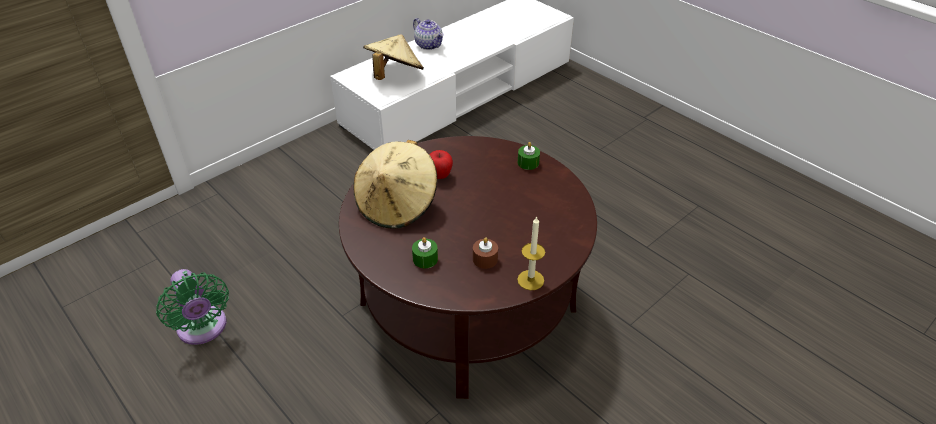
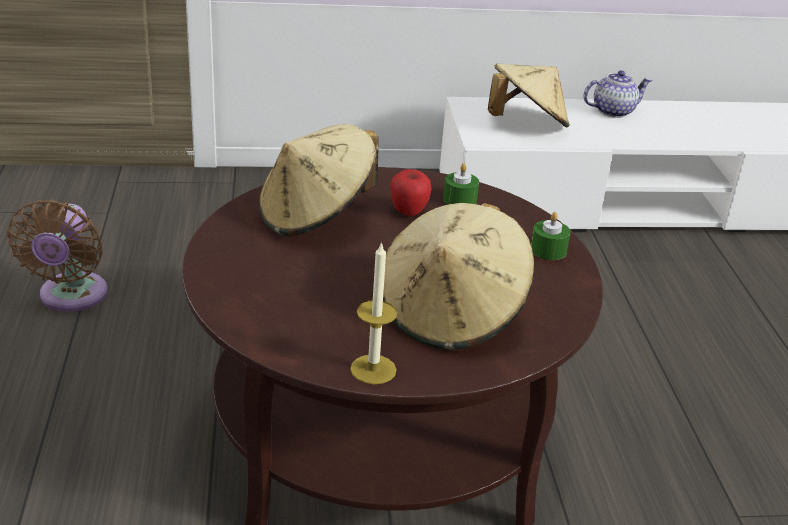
camera: 35 degrees right, 10 degrees down
(203, 329) = (71, 297): green fan -> brown fan
(425, 259) = (272, 280): green candle -> green candle (459, 200)
(429, 45) = (613, 111): teapot -> teapot turned 105 degrees counterclockwise
(485, 259) = (345, 318): brown candle -> none
(528, 226) = (452, 314): none -> beige hat

